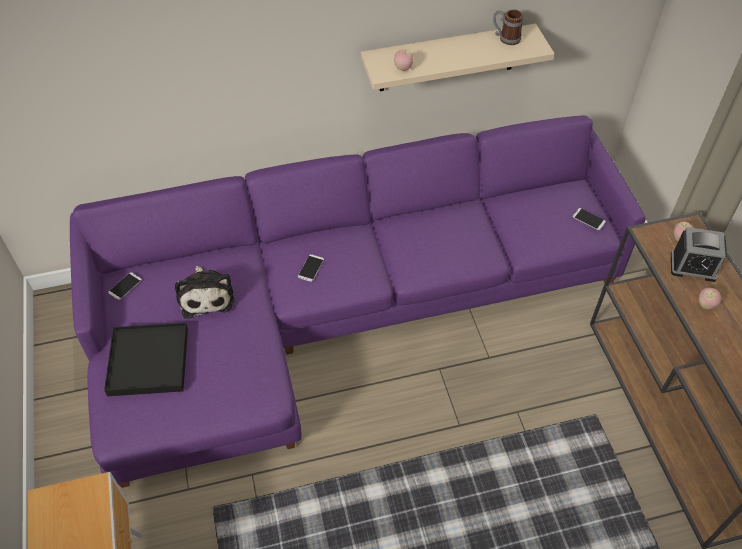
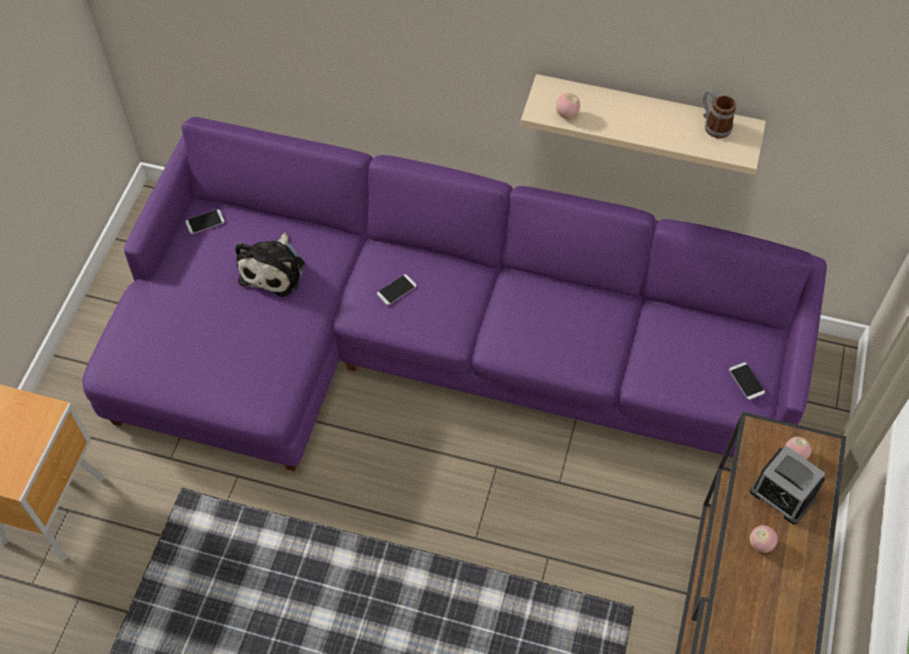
camera: 30 degrees right, 5 degrees up
(148, 361) = (179, 311): black tray -> none

